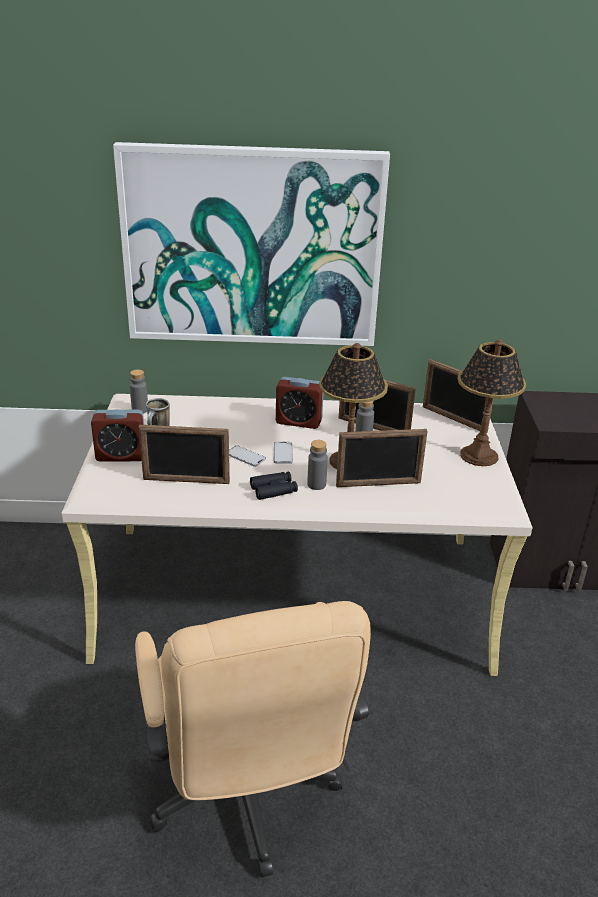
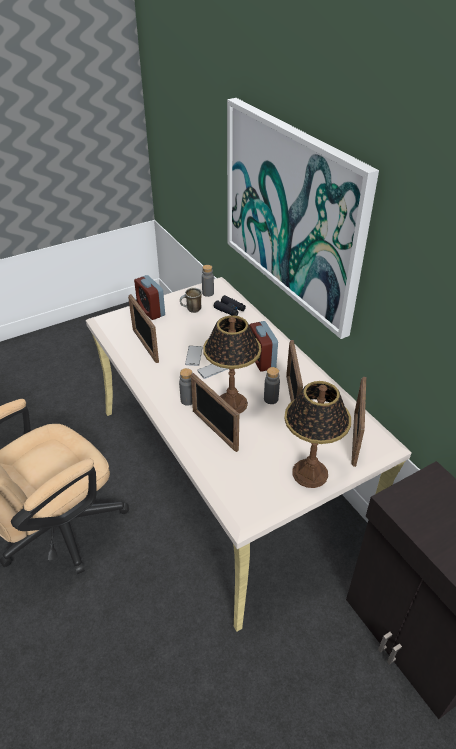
camera: 60 degrees right, 10 degrees up
(274, 490) = (165, 384): black binoculars -> black binoculars (229, 309)

